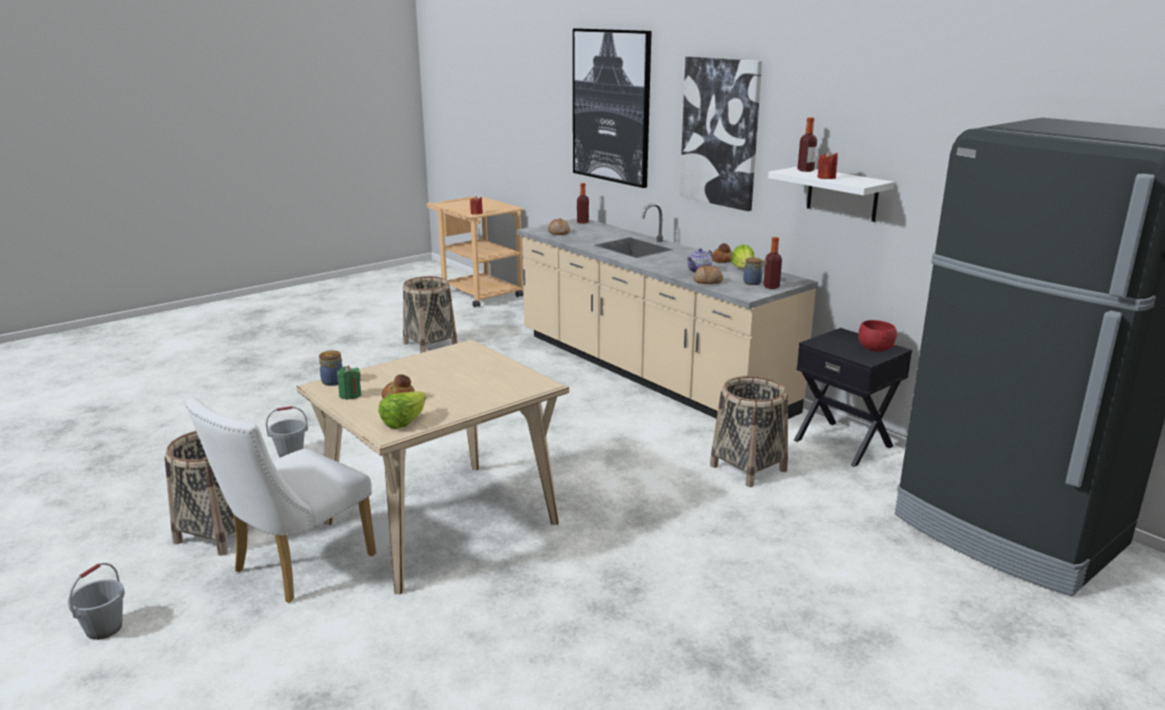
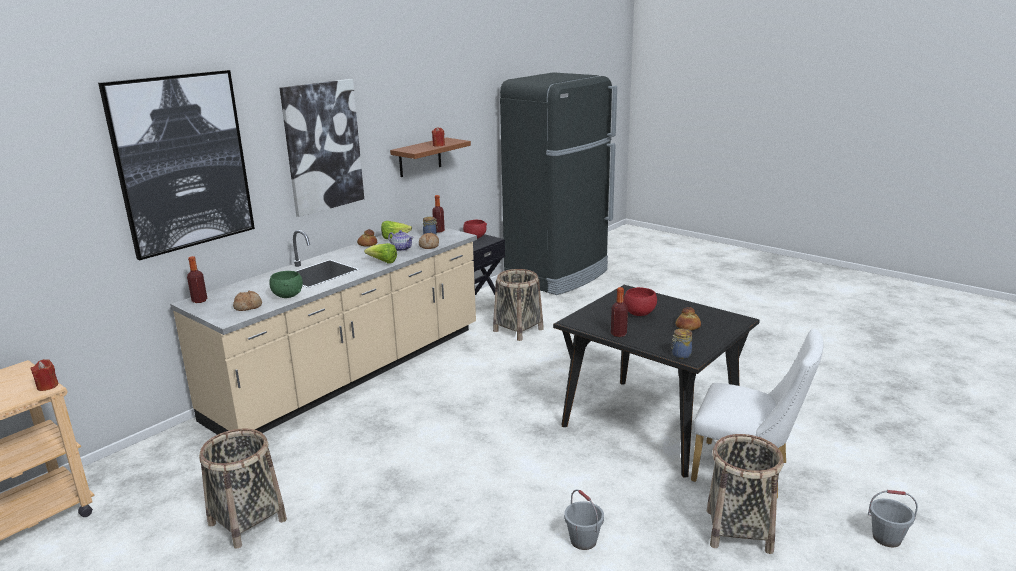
camera: 100 degrees left, 0 degrees up
(350, 395) = (698, 343): green candle -> none
(404, 422) = (720, 318): lettuce -> lettuce (383, 262)
(442, 522) = (649, 424): beige dining table -> black dining table
(460, 379) = (639, 313): none -> red bowl
(576, 240) = (287, 295): none -> green bowl
(805, 170) = (410, 148): bottle -> bottle (618, 334)
(842, 194) = (420, 157): white shelf -> brown shelf

